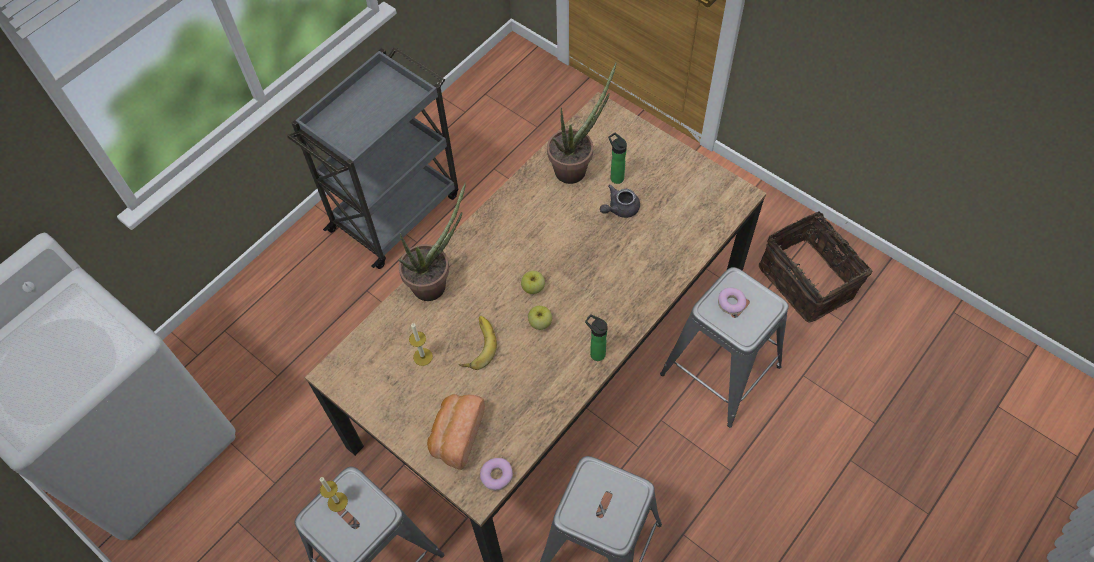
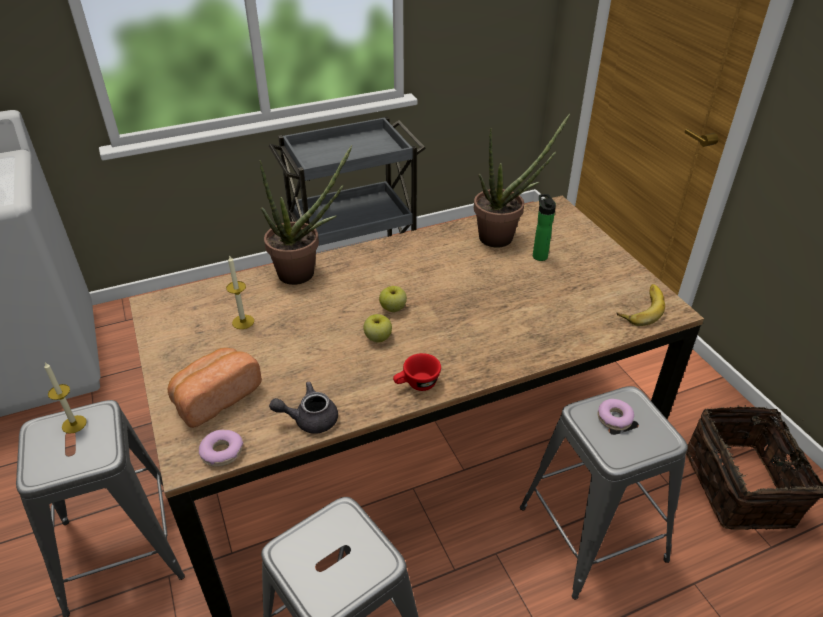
camera: 25 degrees right, 20 degrees down
(476, 345) = (301, 332): banana -> banana (640, 307)
(595, 353) = (416, 384): bottle -> red cup
(620, 209) = (527, 279): grey teapot -> grey teapot (309, 419)

